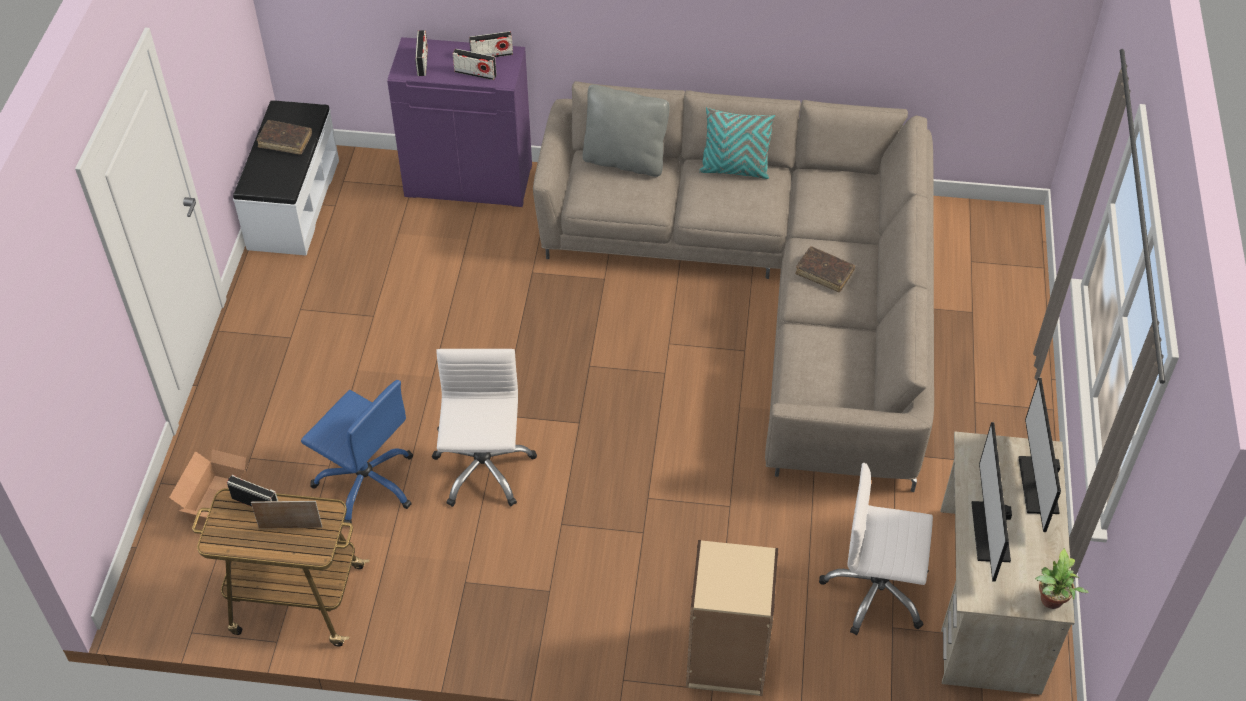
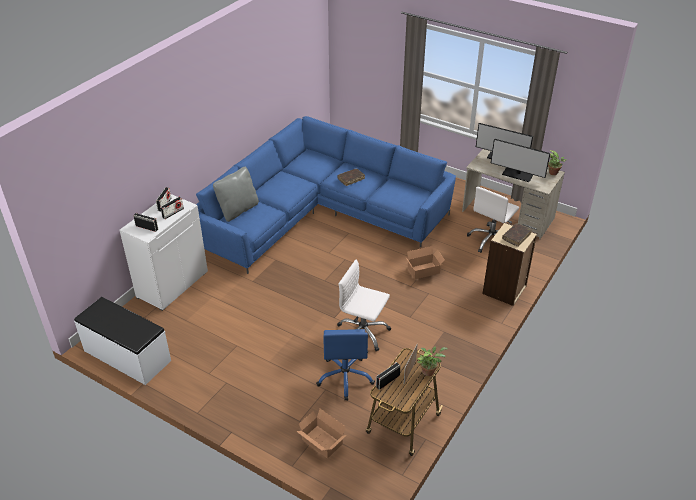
camera: 65 degrees left, 10 degrees down
(285, 141) = (114, 320): brown book -> brown book (516, 237)
(301, 553) = (429, 371): none -> potted plant
(367, 483) = (345, 377): blue office chair -> blue office chair turned 120 degrees clockwise
(469, 180) = (172, 284): purple cabinet -> white cabinet
(704, 506) = (424, 271): none -> cardboard box
(734, 169) = (272, 182): turquoise pillow -> none
(772, 288) = (320, 214): beige sofa -> blue sofa

